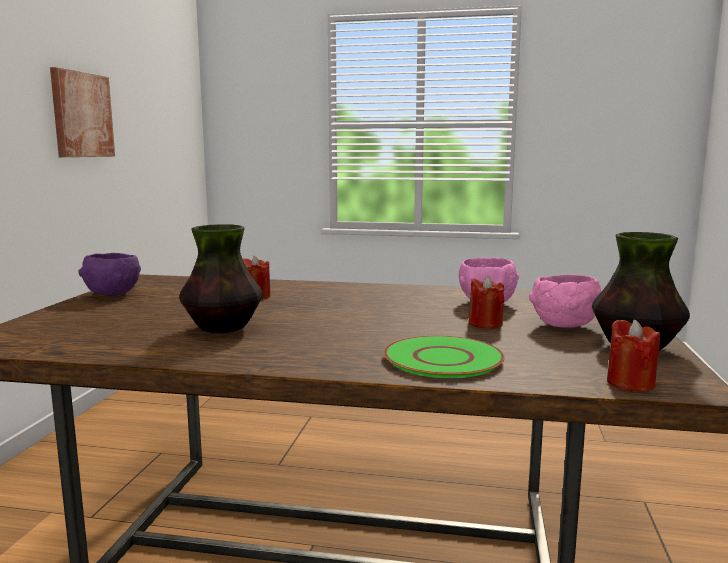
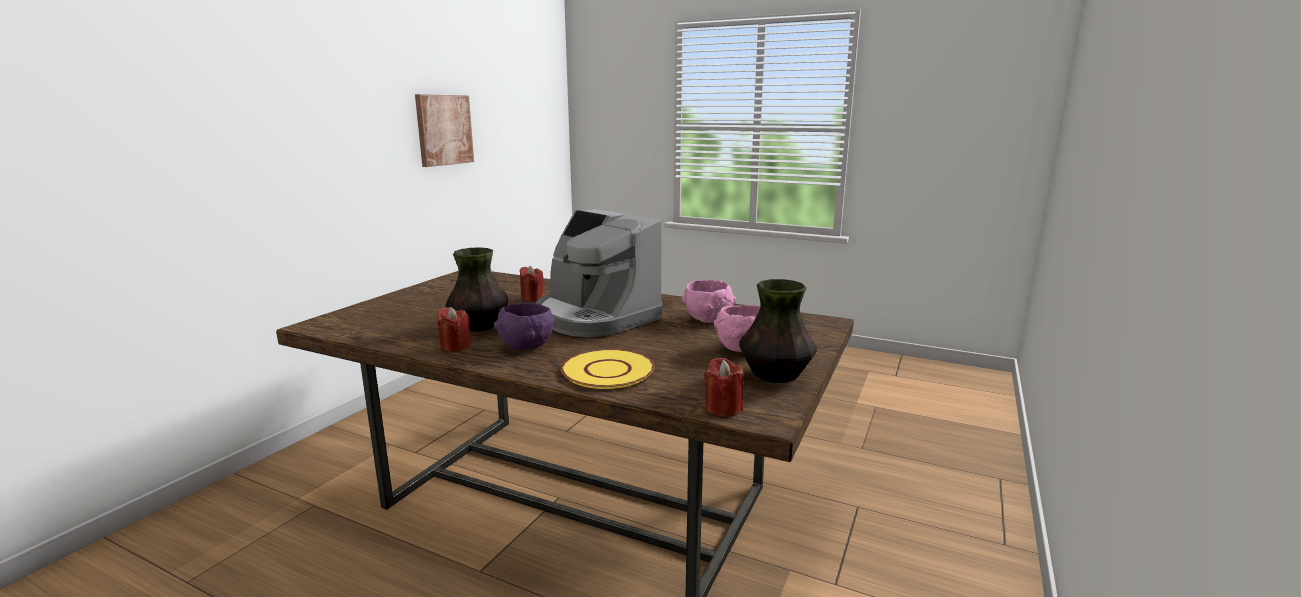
camera: 15 degrees right, 5 degrees up
(113, 294) = (432, 288): purple bowl -> purple bowl (527, 347)
(356, 309) = (595, 317): none -> coffee machine
(443, 358) = (608, 370): green plate -> yellow plate
(485, 324) = (679, 341): red candle -> red candle (455, 346)

